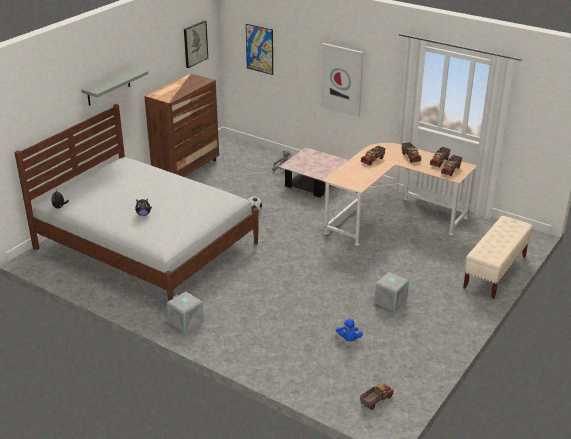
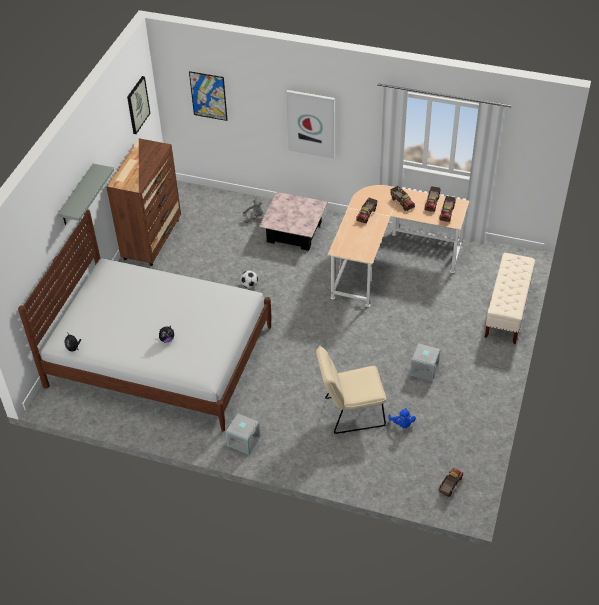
camera: 15 degrees left, 15 degrees up
(300, 320) = (350, 412): none -> beige chair

